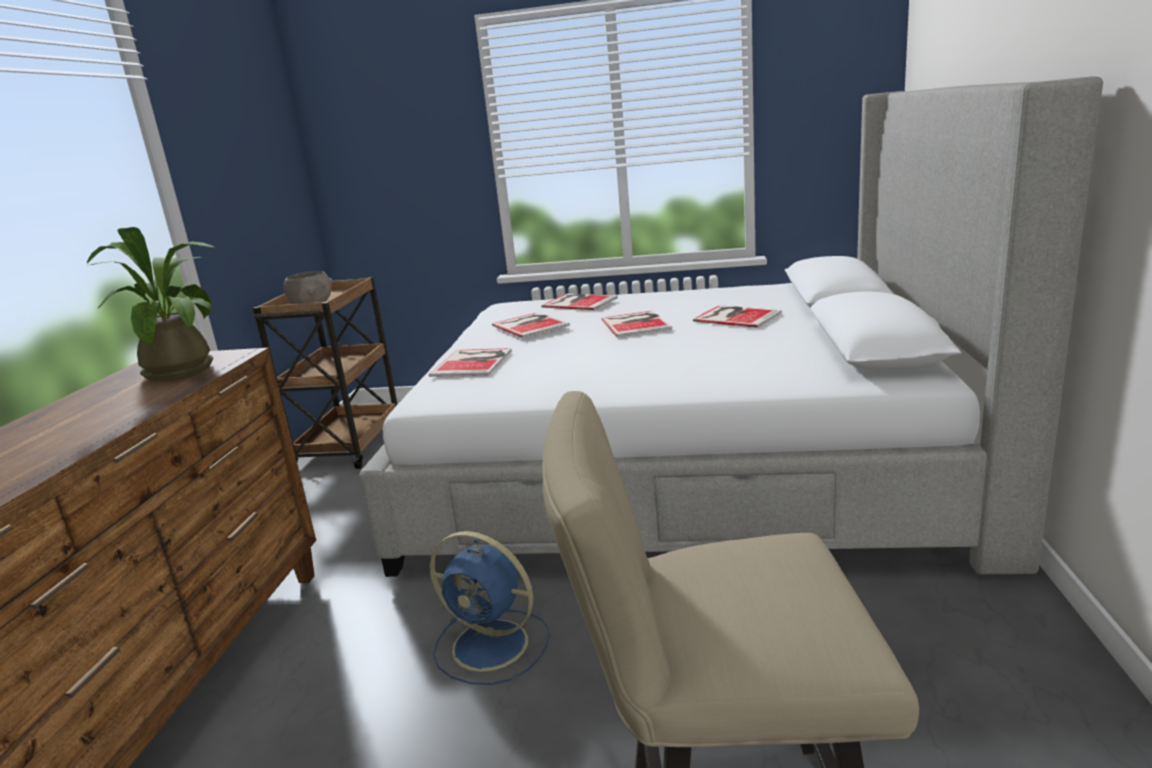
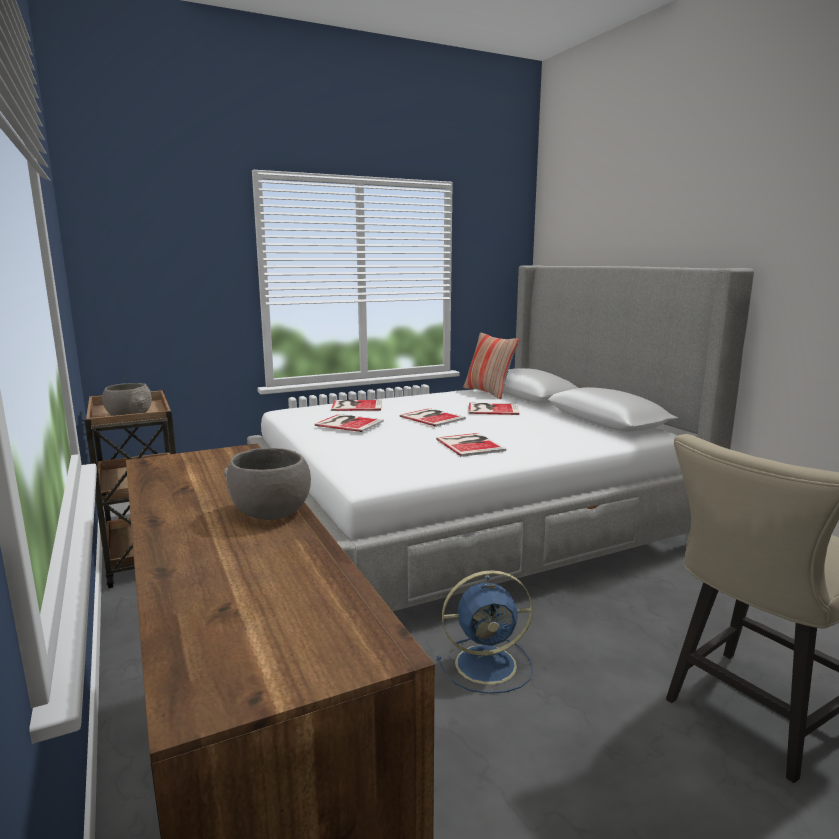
camera: 35 degrees left, 5 degrees down
(105, 424) = (269, 511): none -> grey bowl
(184, 369) = (214, 466): potted plant -> none
(474, 362) = (354, 452): book -> book (470, 444)
(782, 290) = (488, 392): none -> pillow

